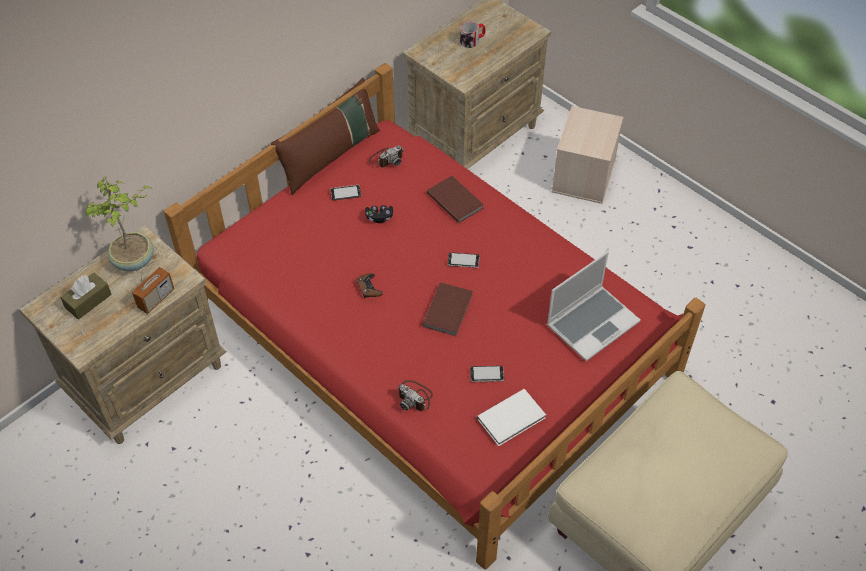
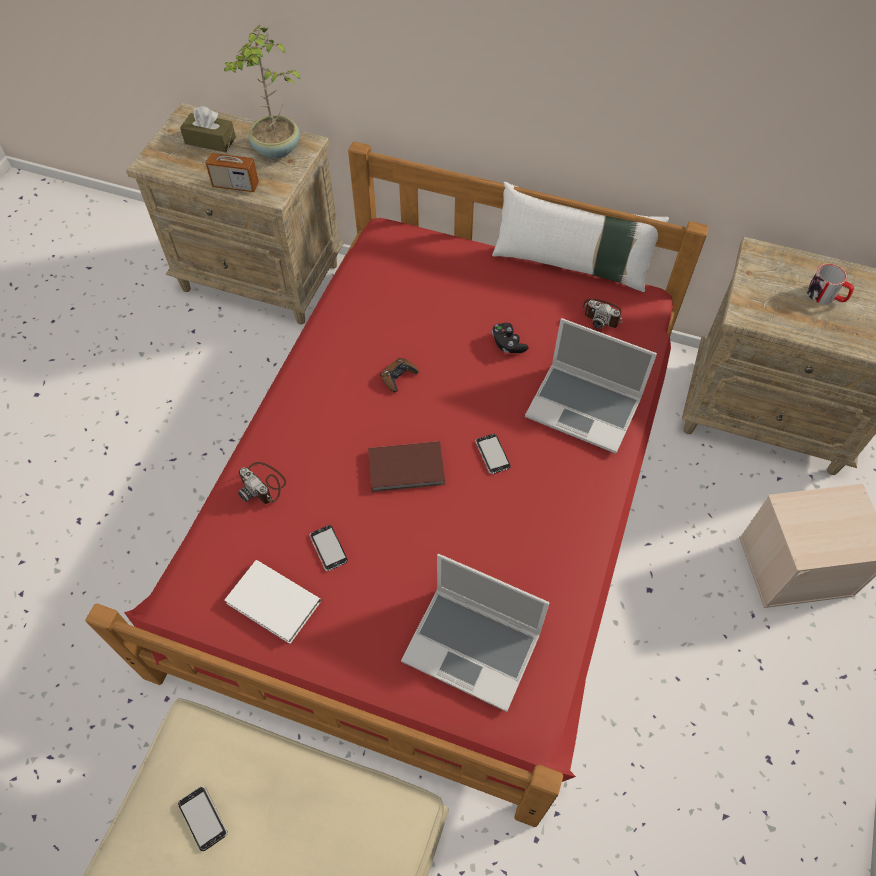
camera: 65 degrees right, 5 degrees up
(330, 156) = (571, 265): brown pillow -> white pillow
(345, 193) = (524, 299): phone -> phone (203, 818)
(415, 397) = (263, 484): camera -> camera turned 60 degrees counterclockwise
(455, 200) = (585, 408): brown book -> laptop

